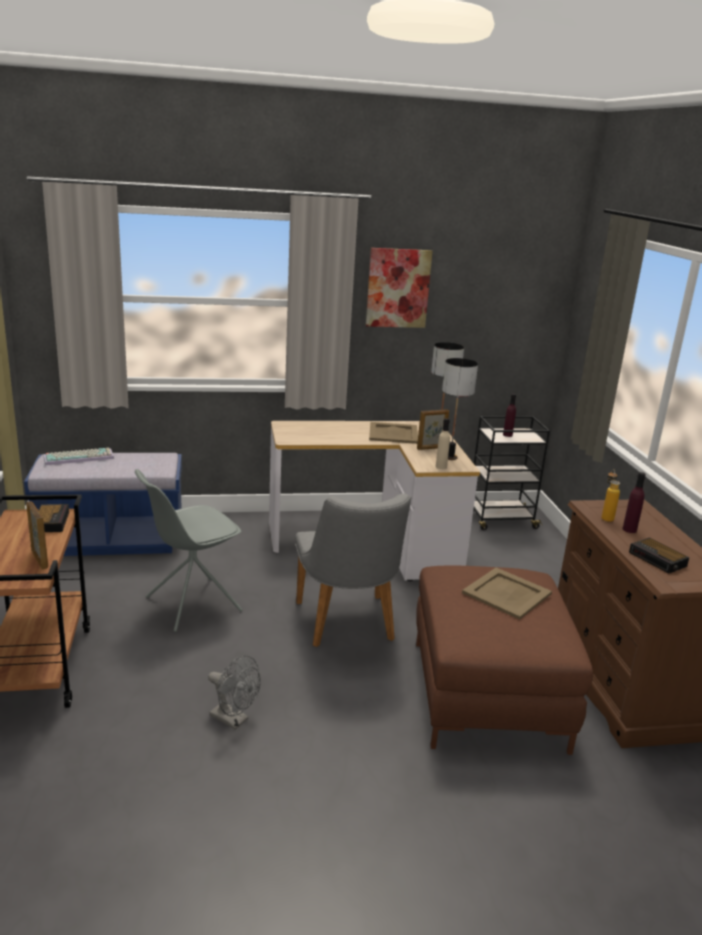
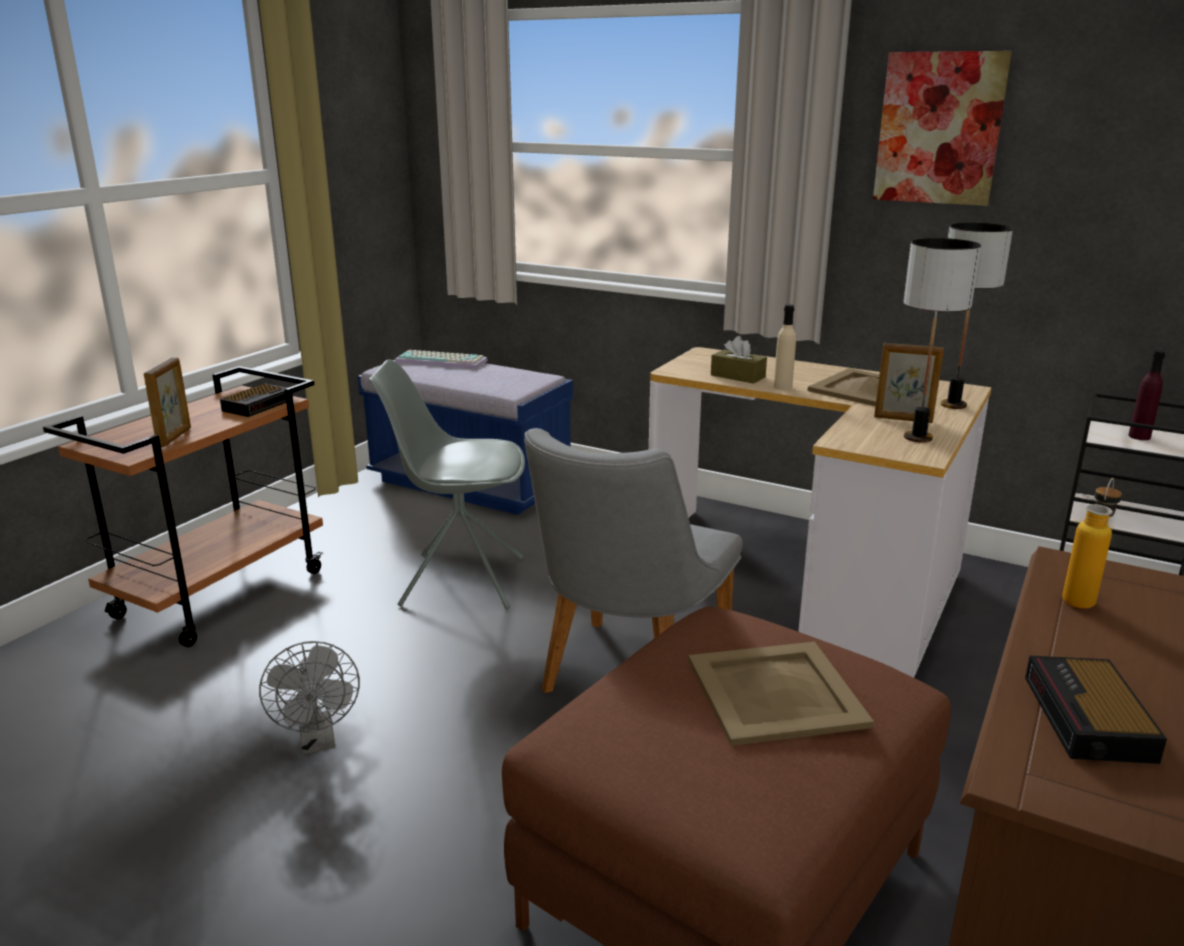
camera: 40 degrees right, 0 degrees up
(324, 437) = (737, 376): none -> brown tissue box
(441, 467) = (874, 447): beige bottle -> beige bottle (782, 386)
(629, 529) = (1108, 636): purple bottle -> none

